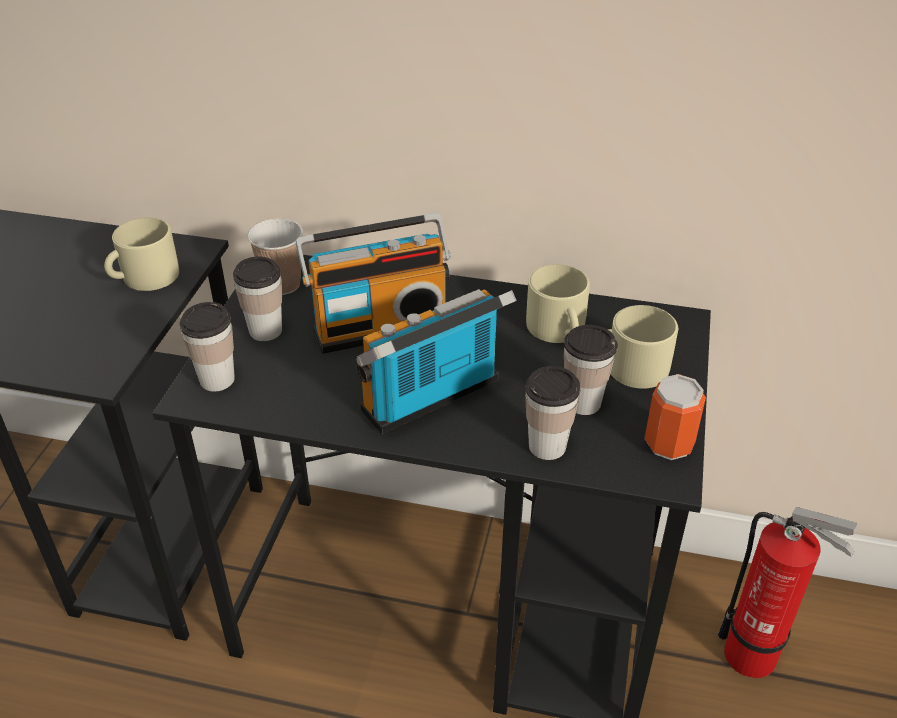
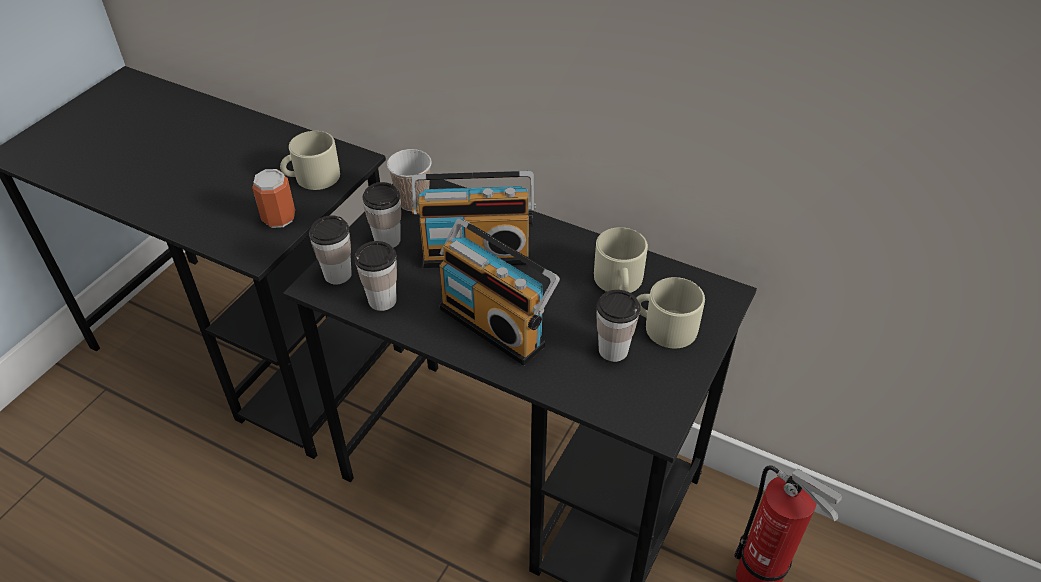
camera: 15 degrees right, 5 degrees up
(434, 400) = (496, 324): radio -> radio turned 120 degrees counterclockwise
(547, 446) = (569, 381): cup -> cup (382, 300)
(669, 444) = (669, 400): can -> can (279, 218)

